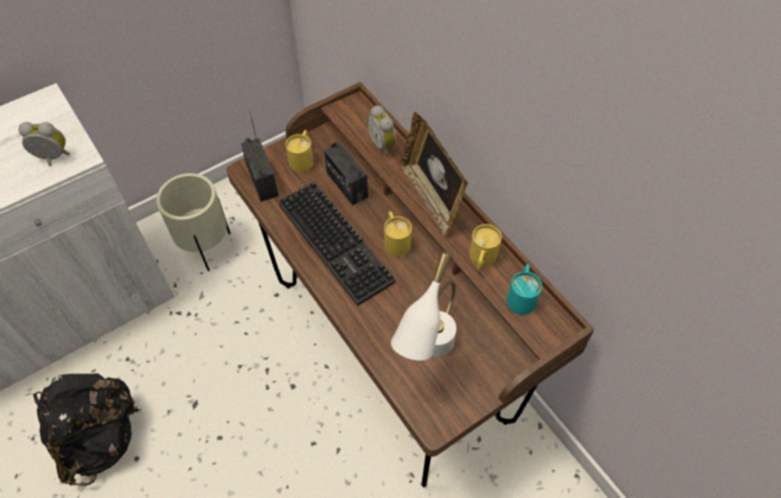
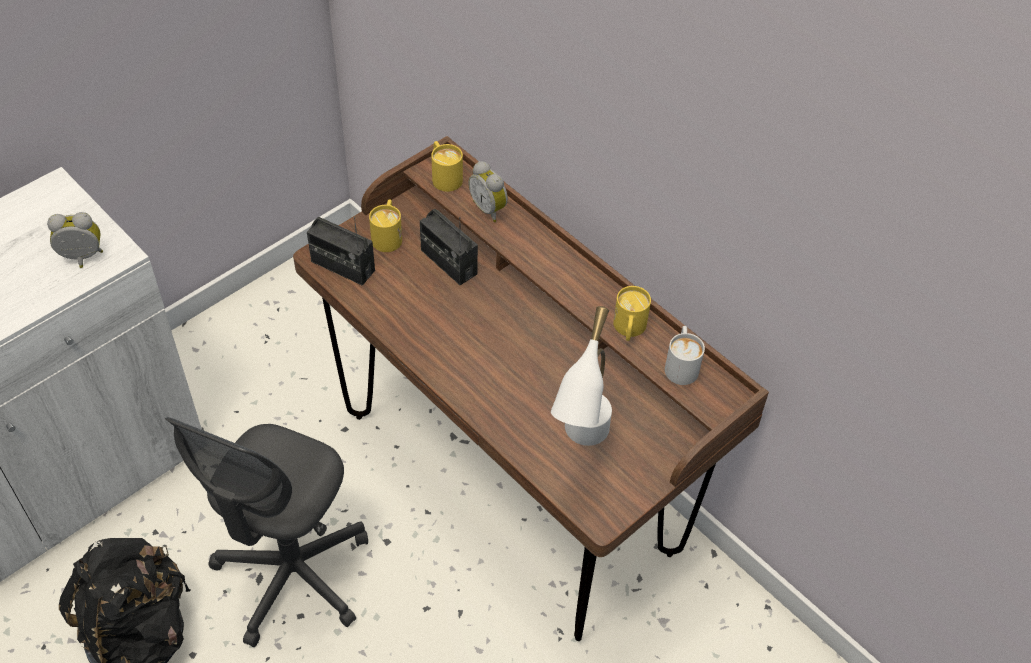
camera: 10 degrees left, 5 degrees down
(207, 248) = (239, 379): beige planter -> none
(219, 405) = (293, 575): none -> grey office chair
(262, 181) = (342, 266): radio -> radio turned 150 degrees clockwise
(339, 243) = (452, 330): keyboard -> none
(395, 240) = (520, 321): yellow mug -> yellow mug (444, 176)
(431, 197) = (557, 264): picture frame -> none
(521, 295) = (681, 364): turquoise mug -> white mug

